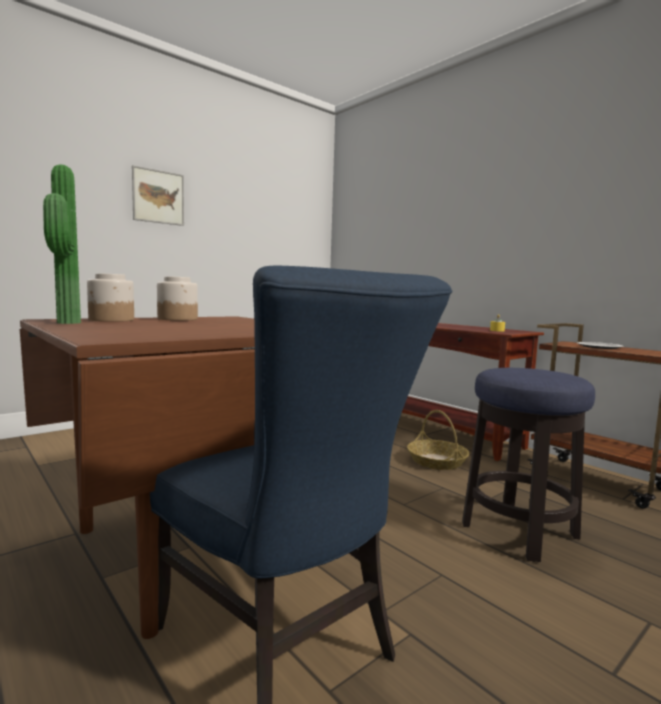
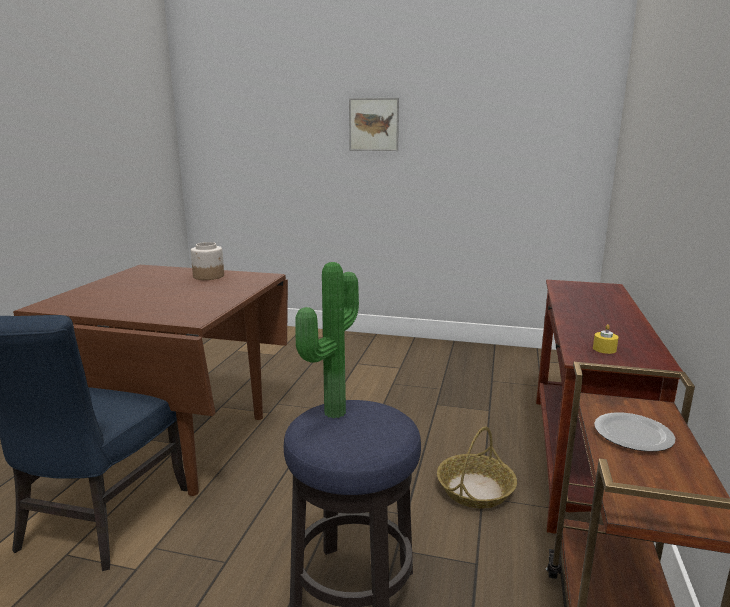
camera: 55 degrees right, 10 degrees up
(63, 323) = (127, 275): potted plant -> potted plant (331, 412)
(111, 320) = (166, 273): jar -> none

